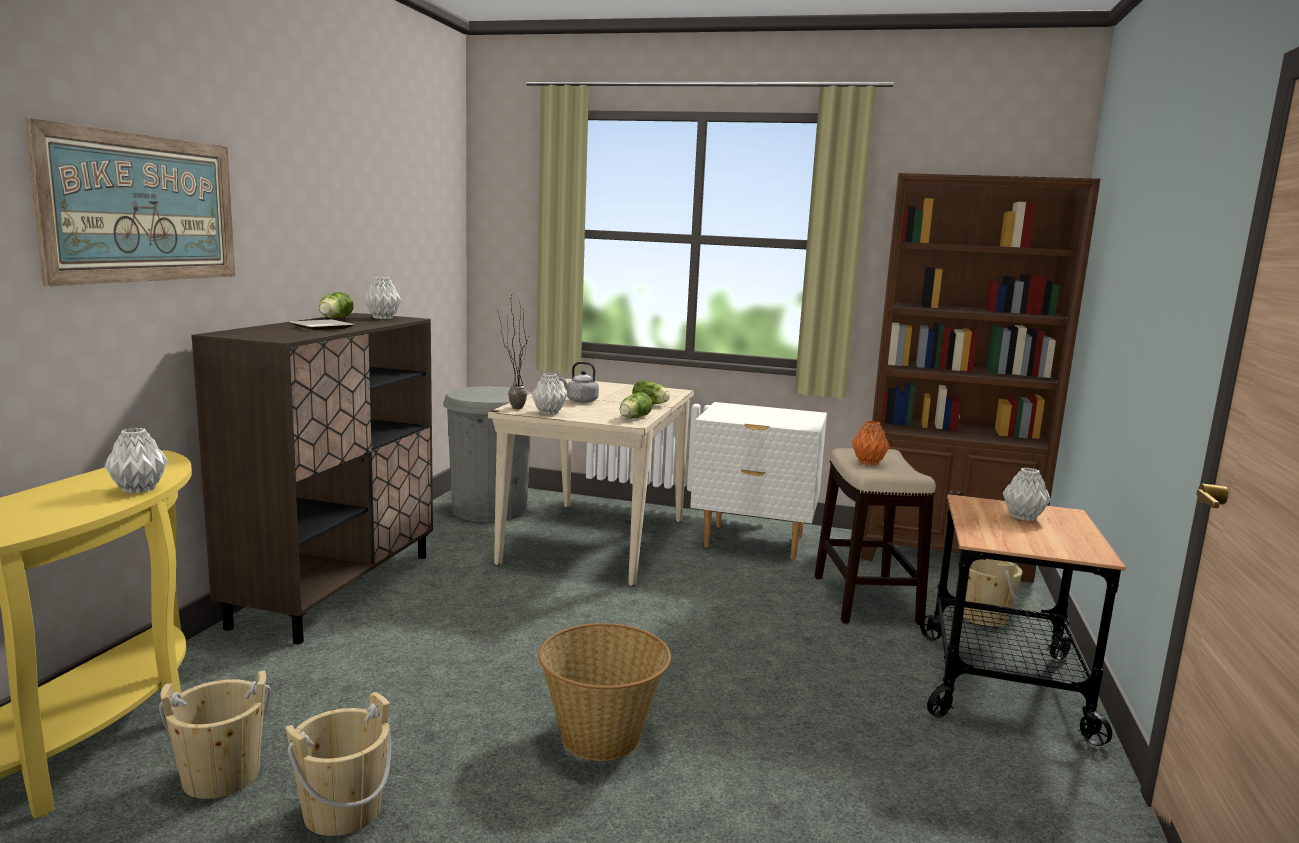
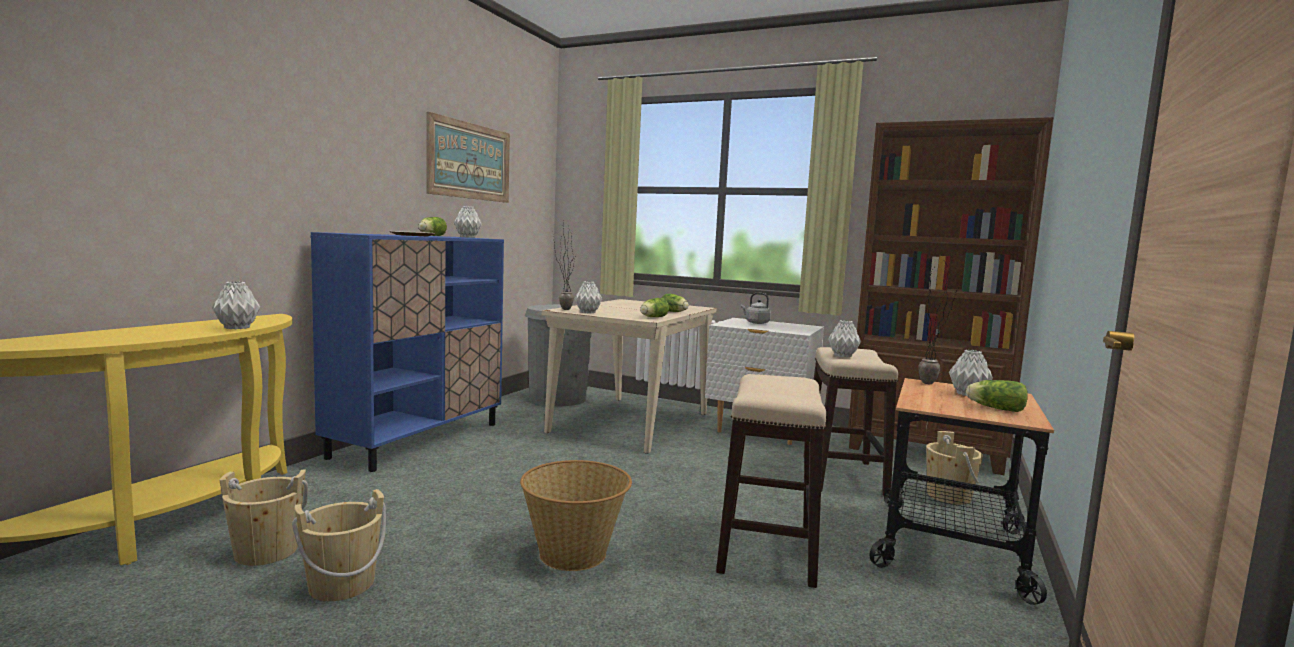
camera: 10 degrees right, 5 degrees down
(142, 208) = (277, 136): picture -> picture (470, 161)
(336, 589) = (418, 440): brown cabinet -> blue cabinet
(580, 401) = (619, 308): grey kettle -> grey kettle (756, 323)
(813, 704) = (767, 547): none -> stool
(867, 462) = (842, 355): orange vase -> grey vase
(980, 501) = (933, 383): none -> potted plant
(1057, 538) = (994, 408): none -> lettuce

